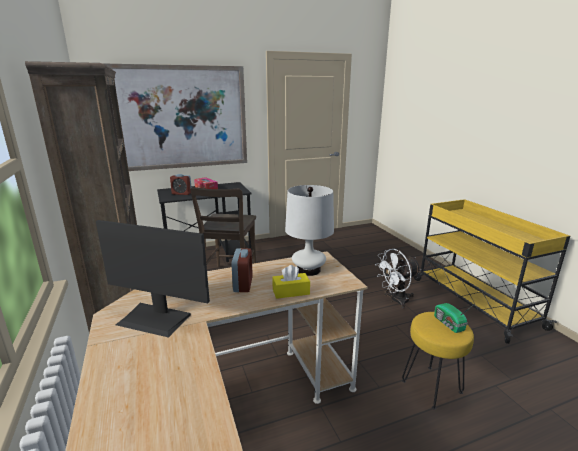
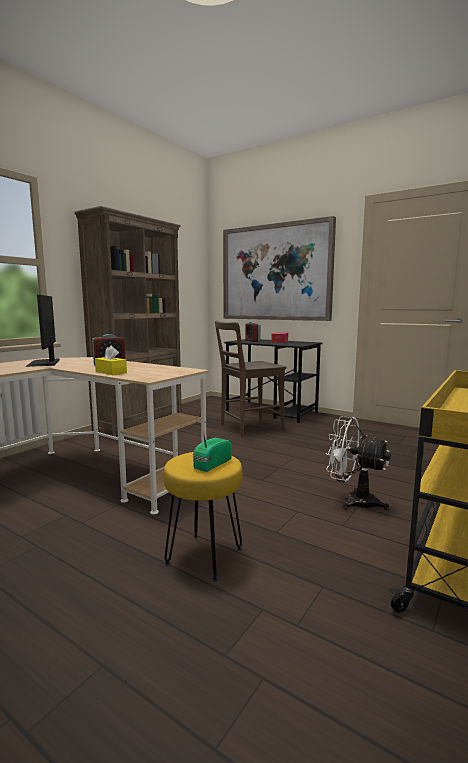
camera: 55 degrees right, 10 degrees down
(308, 270) = (158, 370): white table lamp -> none

